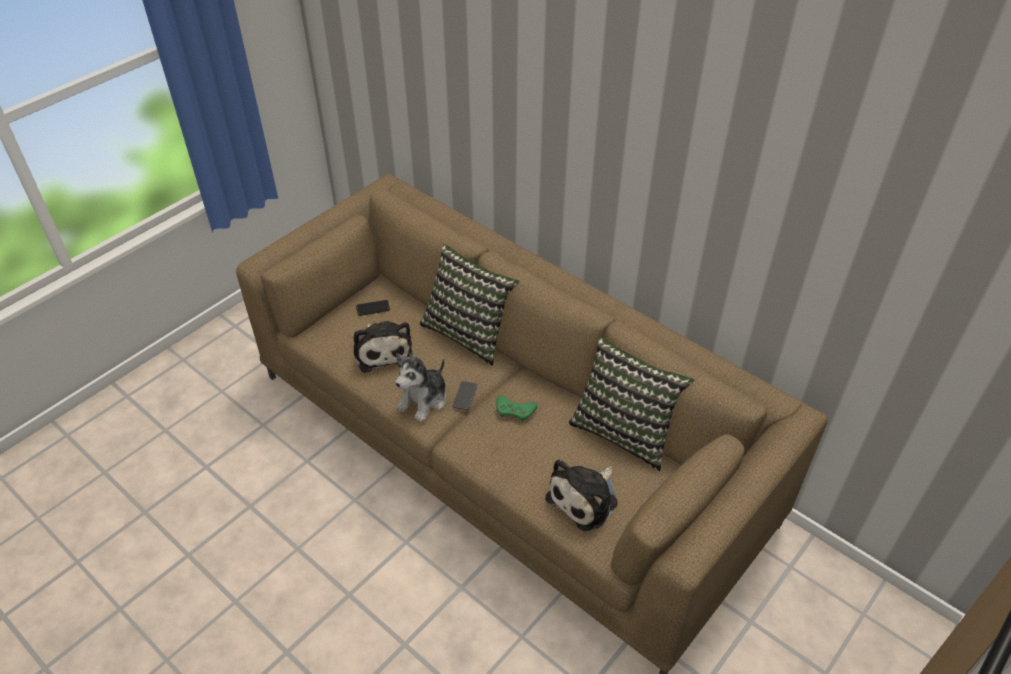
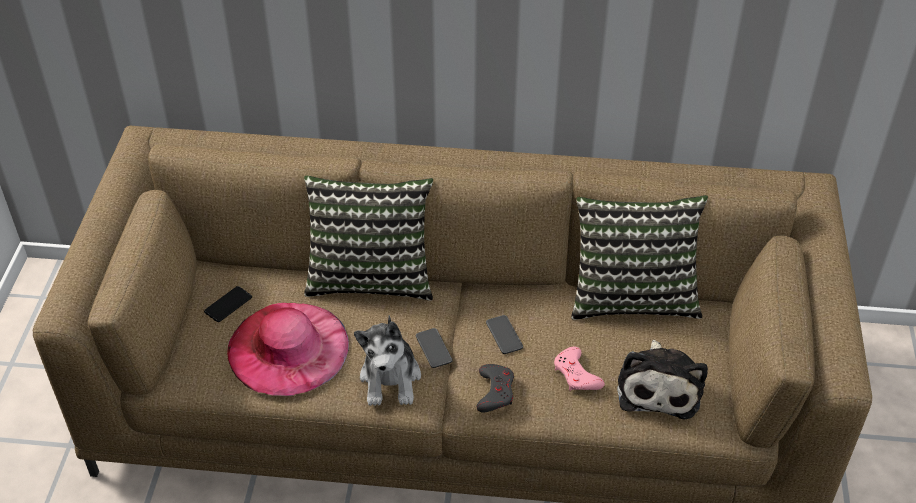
camera: 35 degrees left, 0 degrees up
(382, 350) = (288, 348): plush toy -> pink hat
(477, 442) = (495, 391): none -> grey game controller
(515, 411) = (504, 335): green game controller -> phone
(537, 460) = (576, 374): none -> pink game controller

